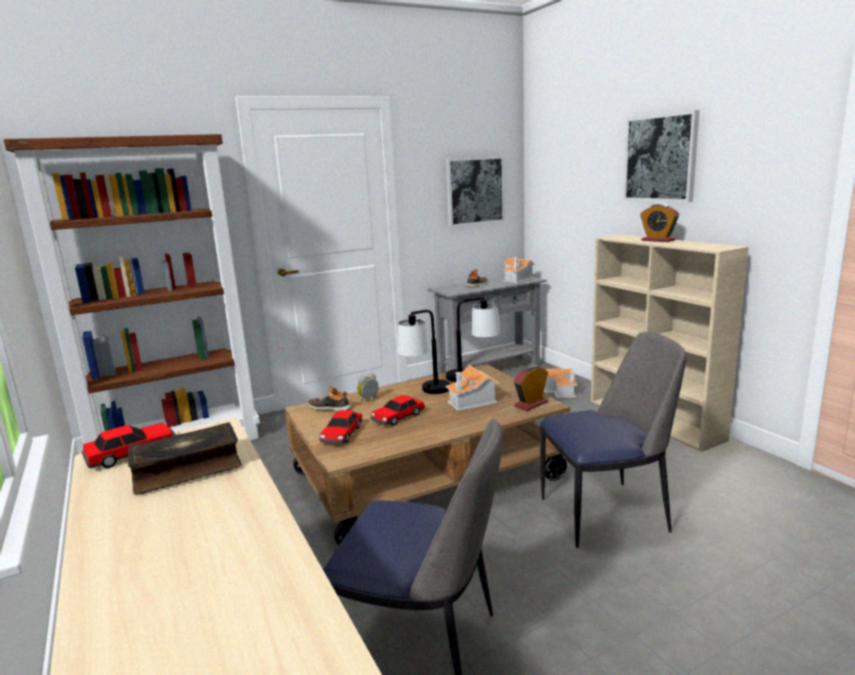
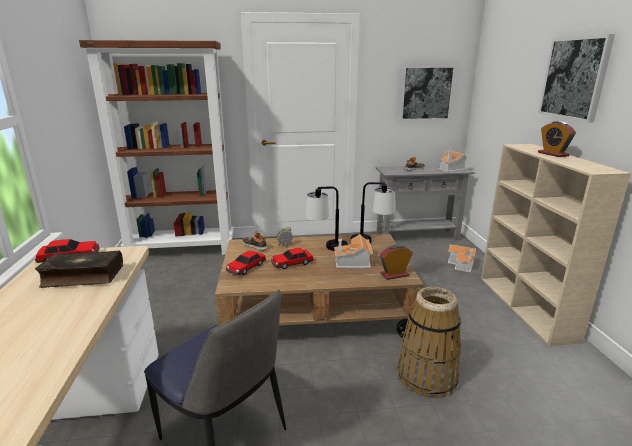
camera: 20 degrees right, 5 degrees up
(606, 513) = (427, 377): chair -> basket

